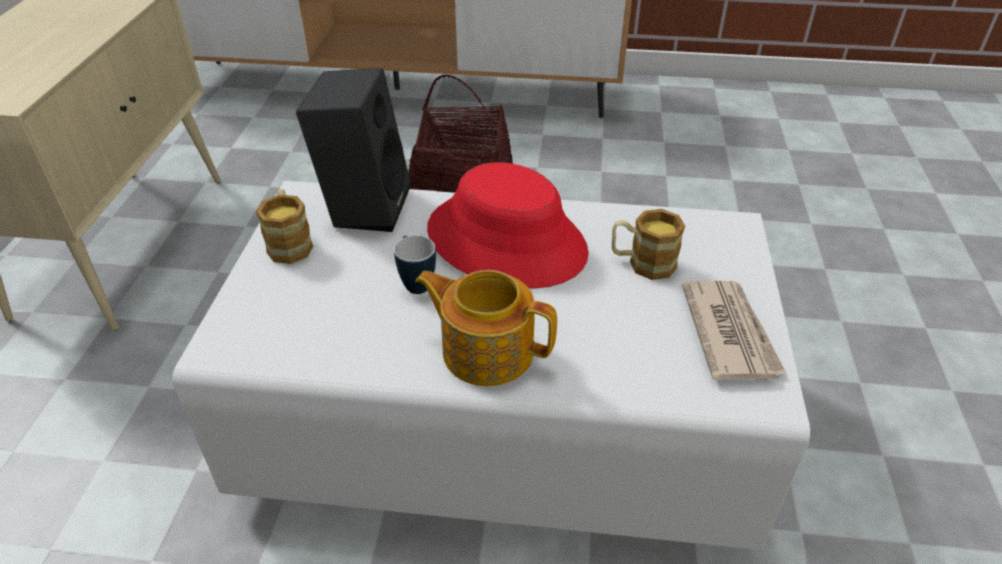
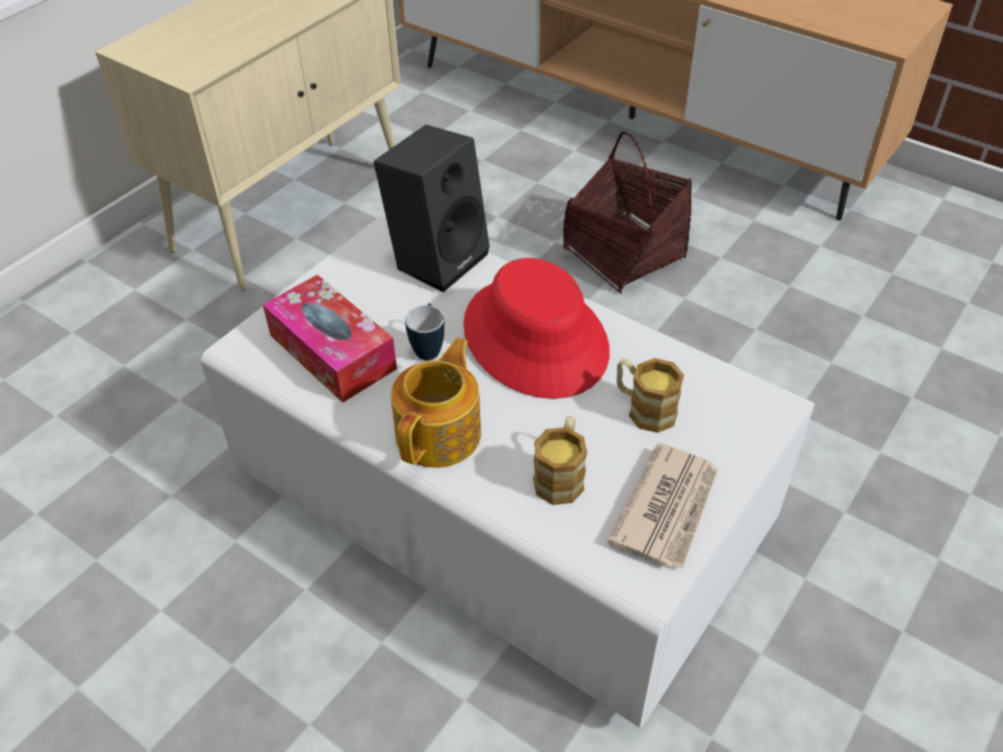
camera: 30 degrees right, 5 degrees up
(289, 243) = (354, 272): mug -> mug (561, 475)
(321, 319) = (332, 352): none -> tissue box
(486, 350) = (440, 433): teapot -> teapot turned 60 degrees clockwise

